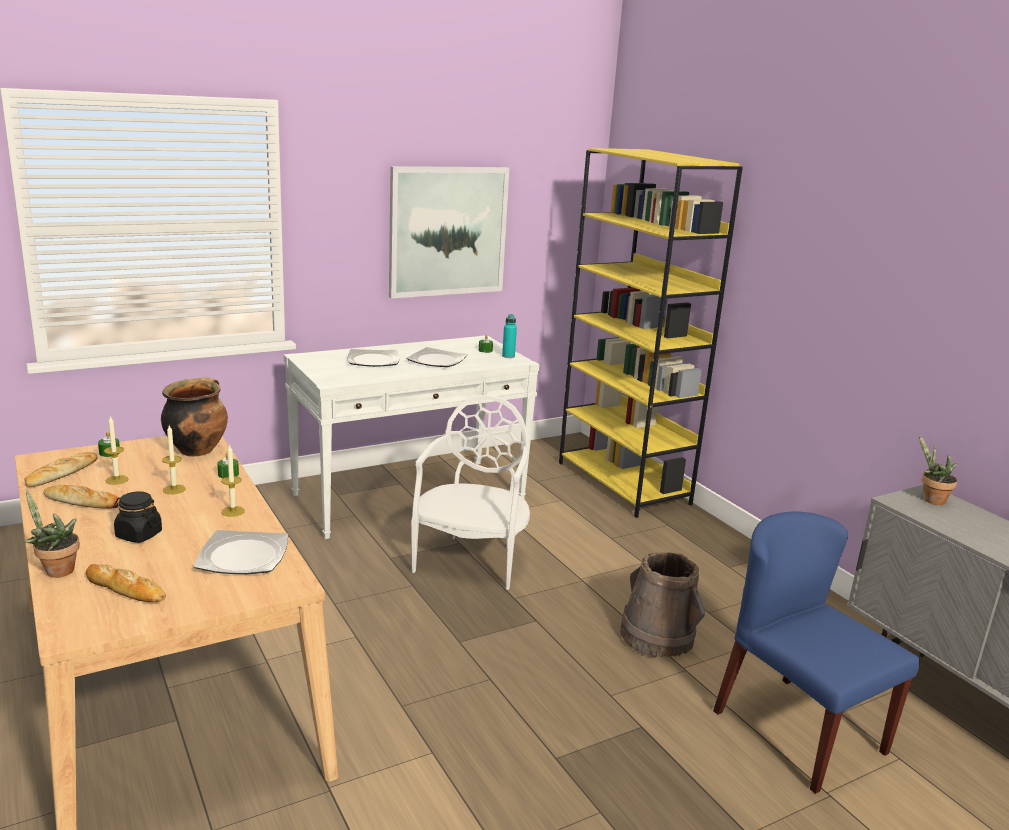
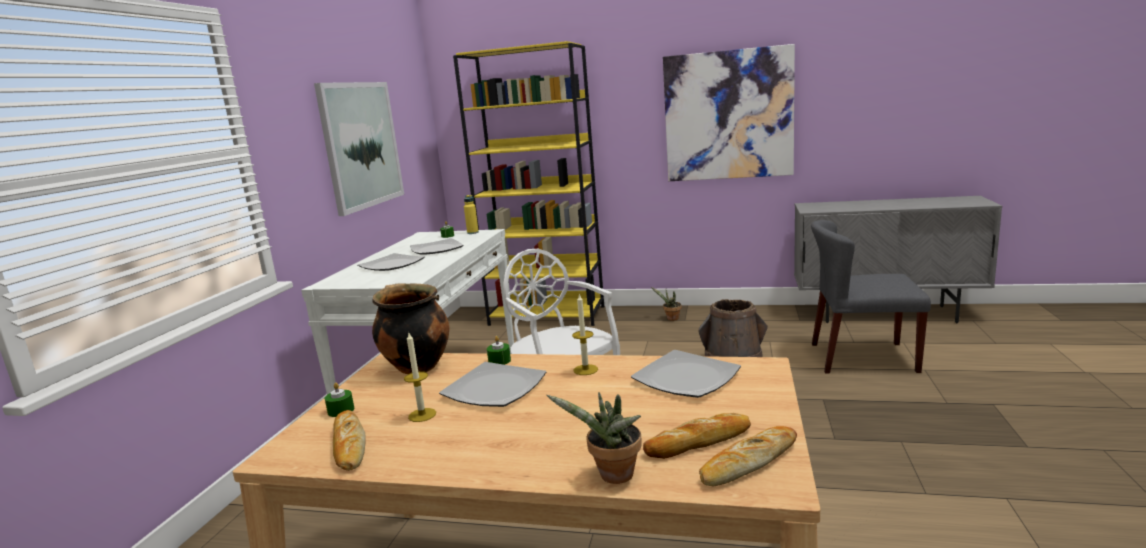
camera: 45 degrees left, 5 degrees down
(82, 502) = (450, 441): bread -> bread (748, 462)
(138, 535) = (579, 420): black jar -> none
(174, 489) = (494, 389): candle -> plate
(508, 356) = (472, 233): turquoise bottle -> yellow bottle
(797, 731) = (862, 357): blue chair -> grey chair
(879, 317) = (728, 115): none -> picture
(930, 499) = (815, 205): potted plant -> potted plant (671, 319)

